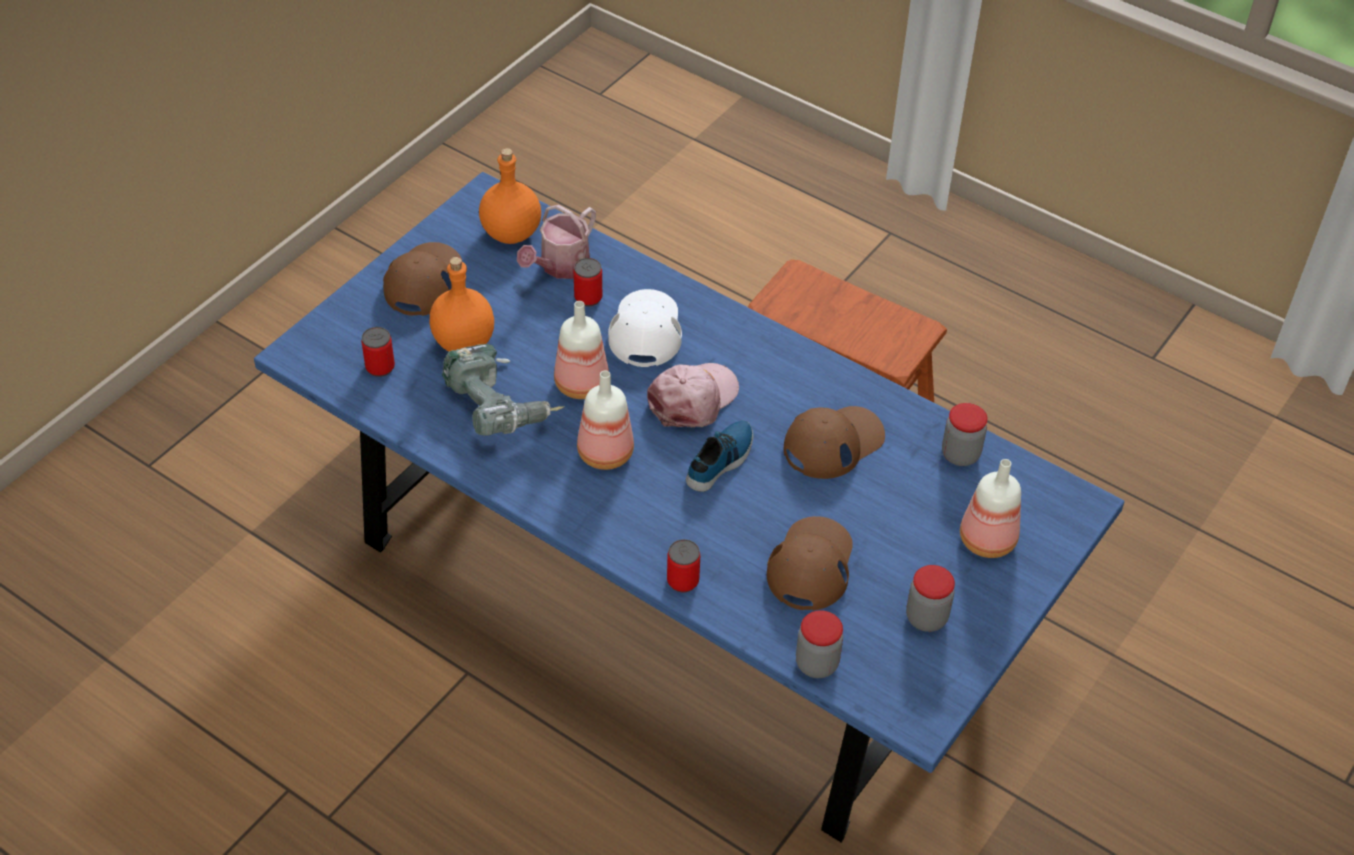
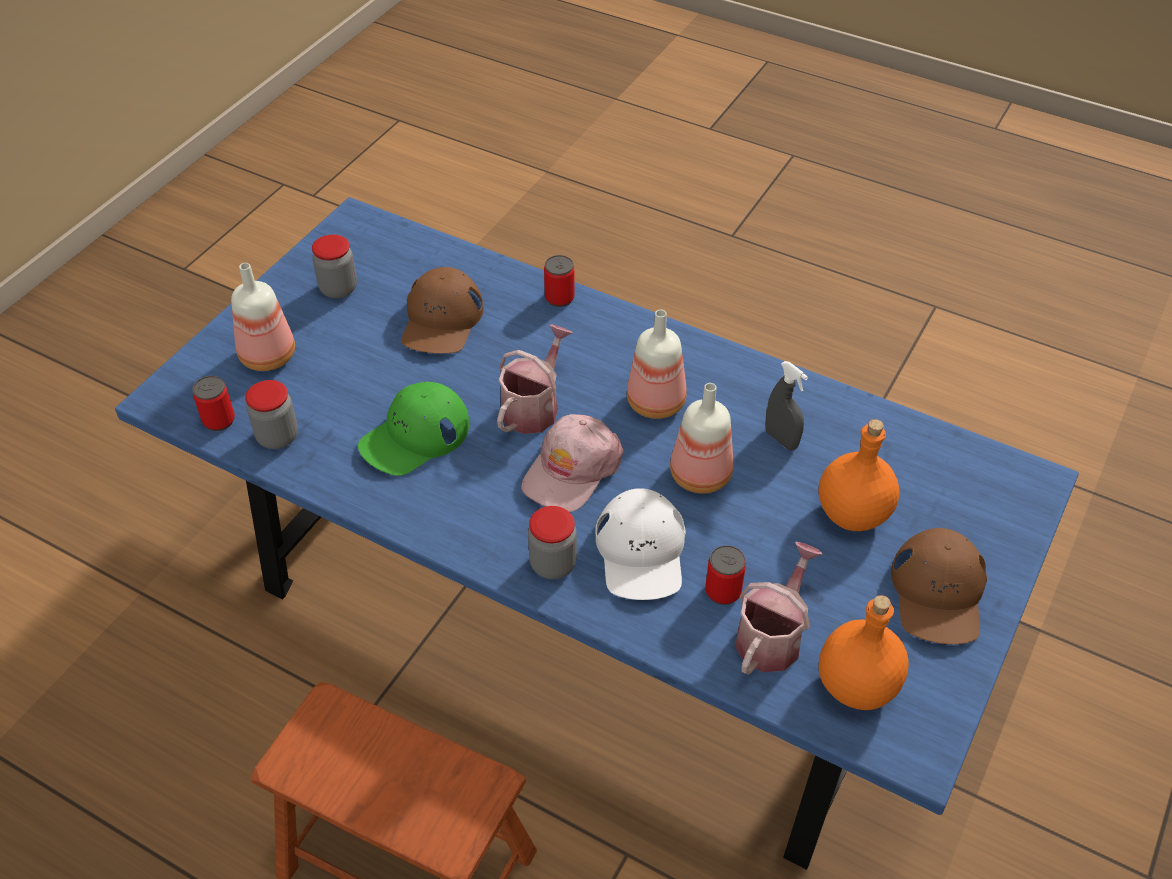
camera: 175 degrees right, 0 degrees up
(380, 367) = (932, 473): can -> can (219, 420)
(500, 408) = (781, 439): power drill -> grey spray bottle
(721, 460) = (534, 406): shoe -> watering can
(816, 664) = (438, 249): jar -> jar (553, 564)
(833, 443) = (415, 436): brown cap -> green cap

